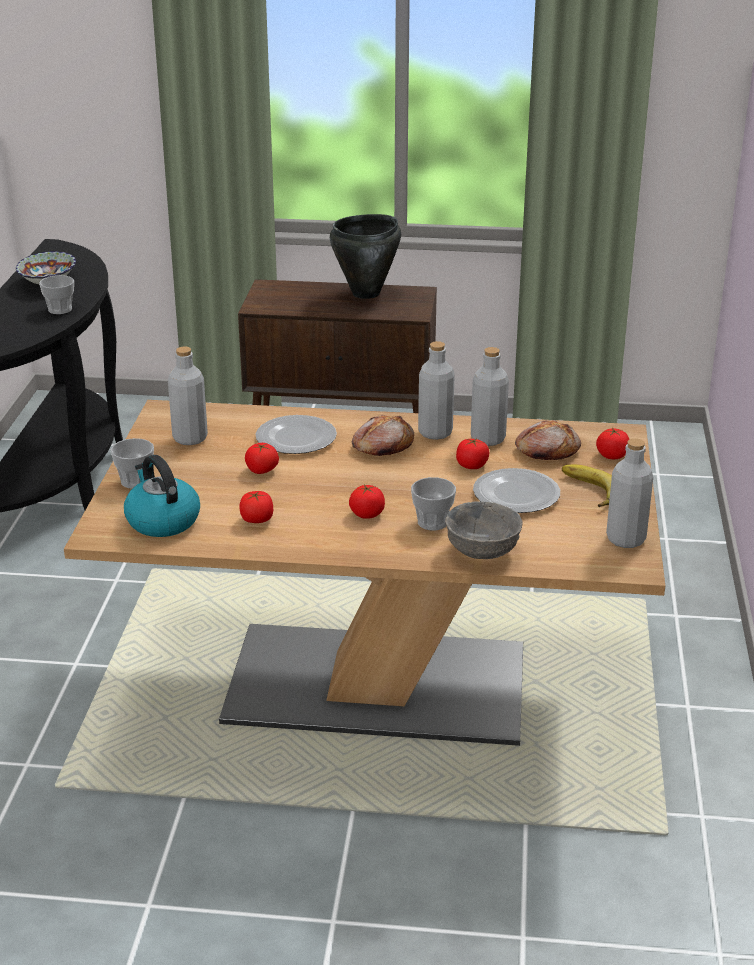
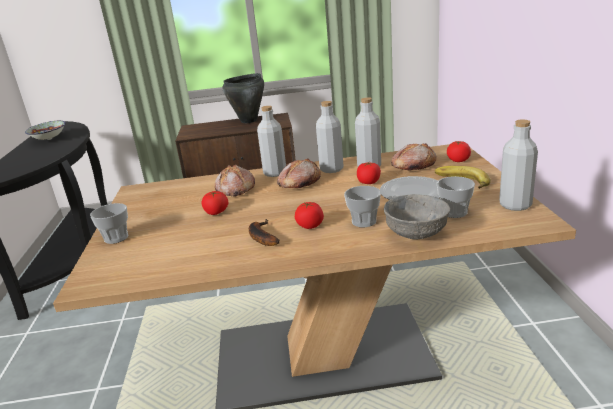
camera: 10 degrees left, 5 degrees down
(60, 309) = (56, 150): cup -> cup (454, 212)
(162, 521) = (142, 262): kettle -> none
(190, 438) = (156, 202): grey bottle -> grey bottle (275, 173)
(256, 520) = (223, 246): tomato -> none
(295, 439) = (235, 189): plate -> bread
(304, 517) = (261, 237): none -> banana

